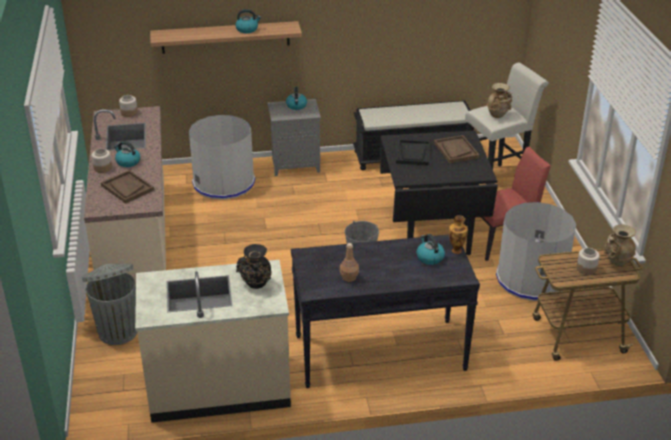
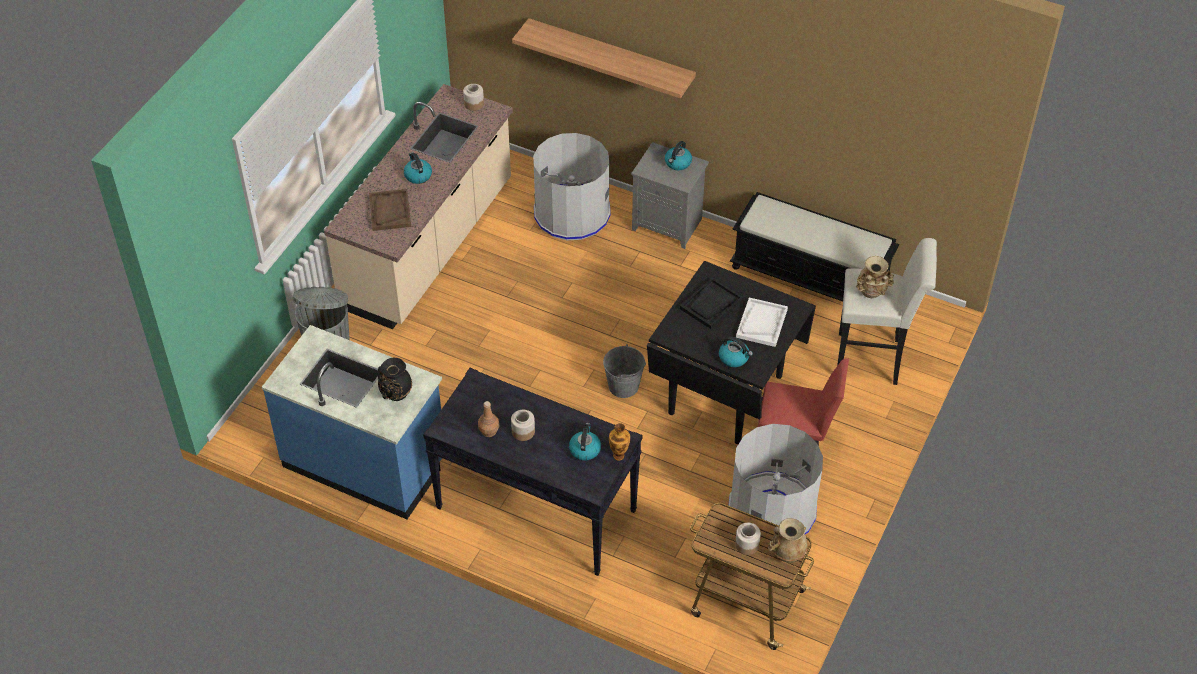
camera: 35 degrees right, 15 degrees up
(102, 168) = (389, 172): jar -> jar (523, 431)
(219, 386) = (365, 462): beige counter -> blue counter
(247, 29) = (628, 62): kettle -> kettle (734, 358)
(456, 150) = (761, 323): brown tray -> white tray

